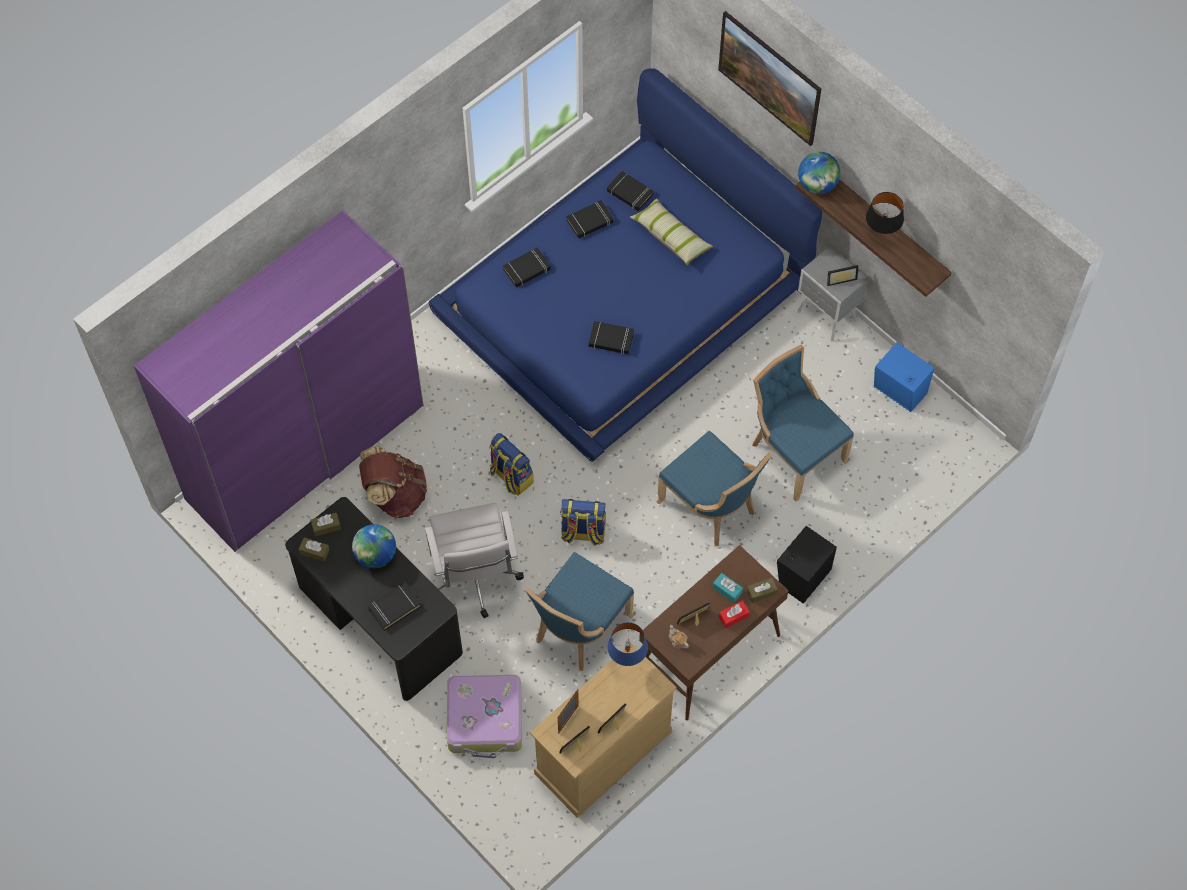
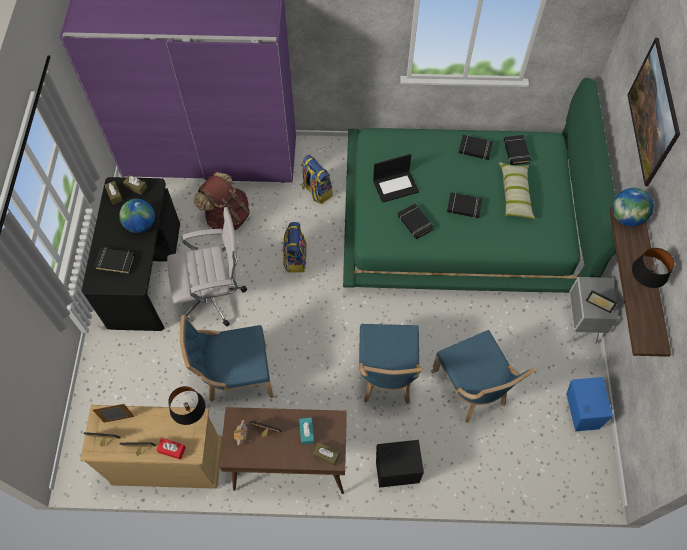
camera: 45 degrees right, 0 degrees up
(475, 580) = (215, 297): white office chair -> white office chair turned 135 degrees counterclockwise
(485, 719) = (132, 378): suitcase -> none
(527, 269) = (410, 147): black book -> black book (464, 207)
(555, 319) = (396, 185): none -> laptop
(583, 533) = (298, 324): backpack -> backpack (316, 191)
(624, 300) = (462, 217): blue bed -> green bed
(627, 660) = (193, 417): blue table lamp -> black table lamp
(733, 616) = (291, 453): red tissue box -> red tissue box (172, 450)
(794, 452) = (472, 389): blue chair -> blue chair turned 150 degrees clockwise

